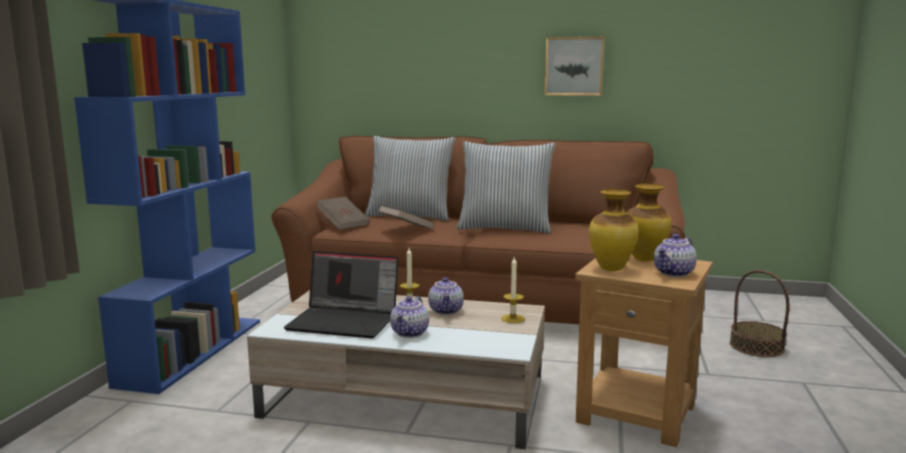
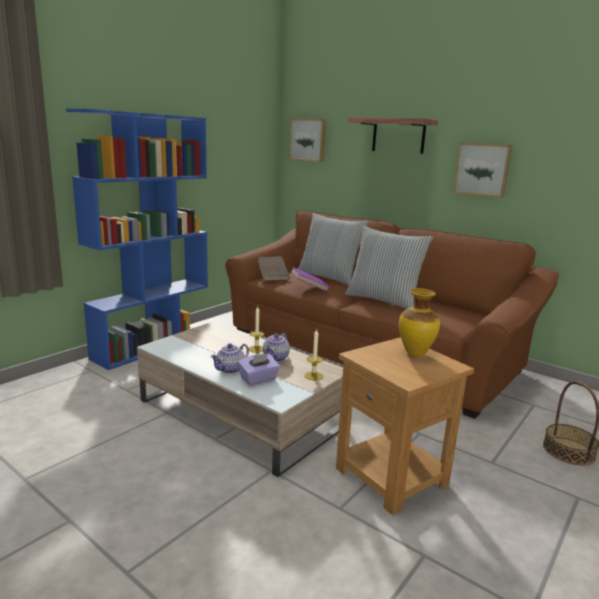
camera: 25 degrees right, 5 degrees up
(336, 44) = (308, 140): none -> picture
(345, 321) = (202, 350): laptop -> none
(406, 229) = (309, 288): brown book -> purple book
(457, 335) = (258, 379): none -> purple tissue box
(465, 33) = (398, 136): none -> shelf
(612, 269) = (373, 356): vase -> none
(674, 273) = (418, 372): teapot -> none

